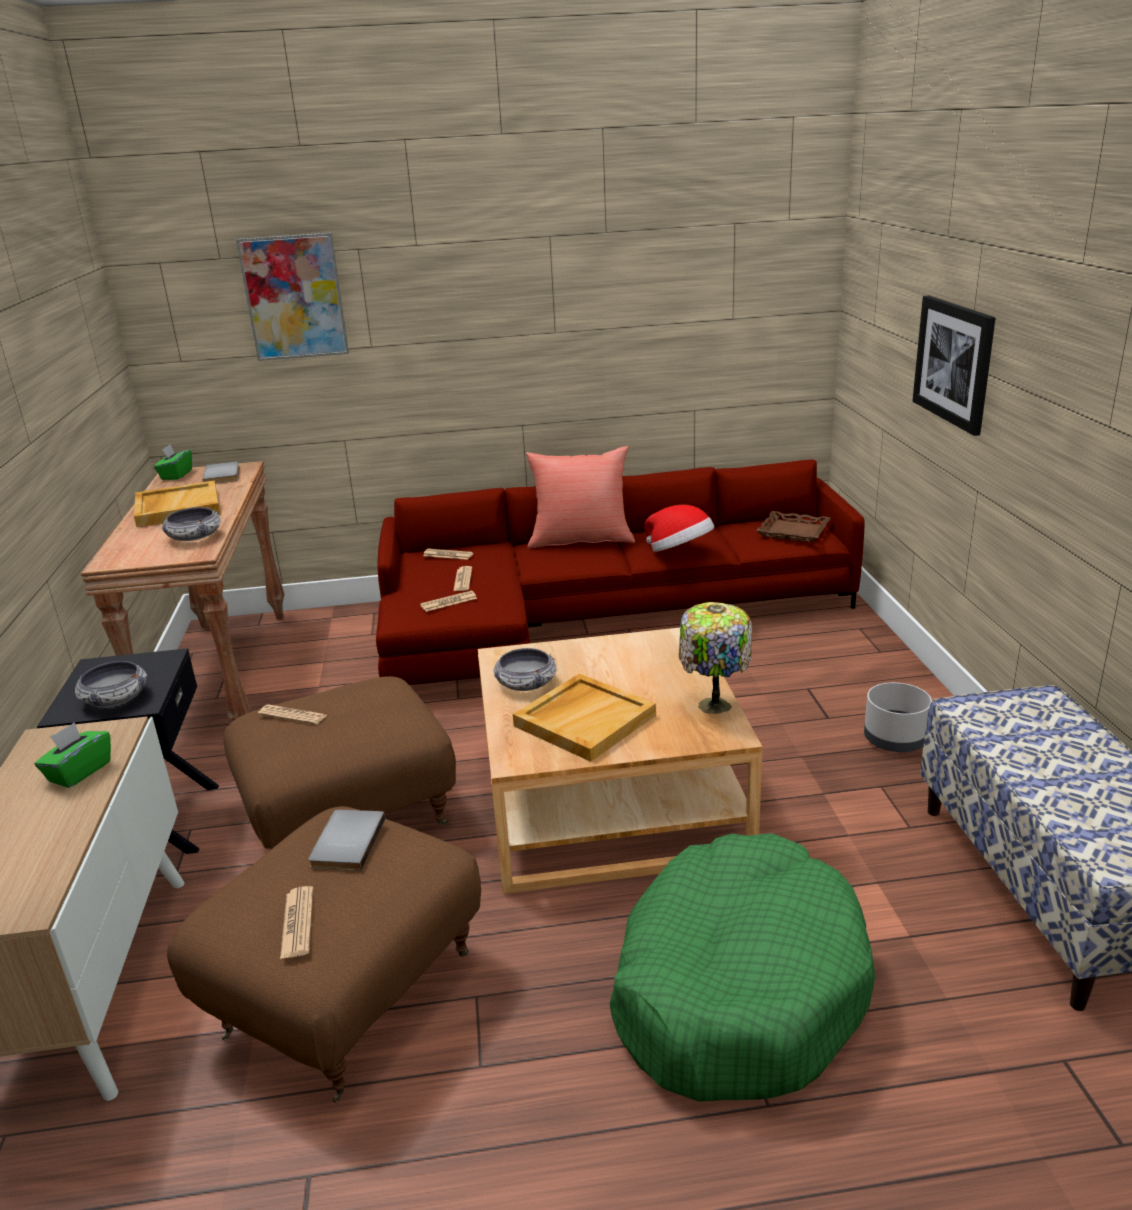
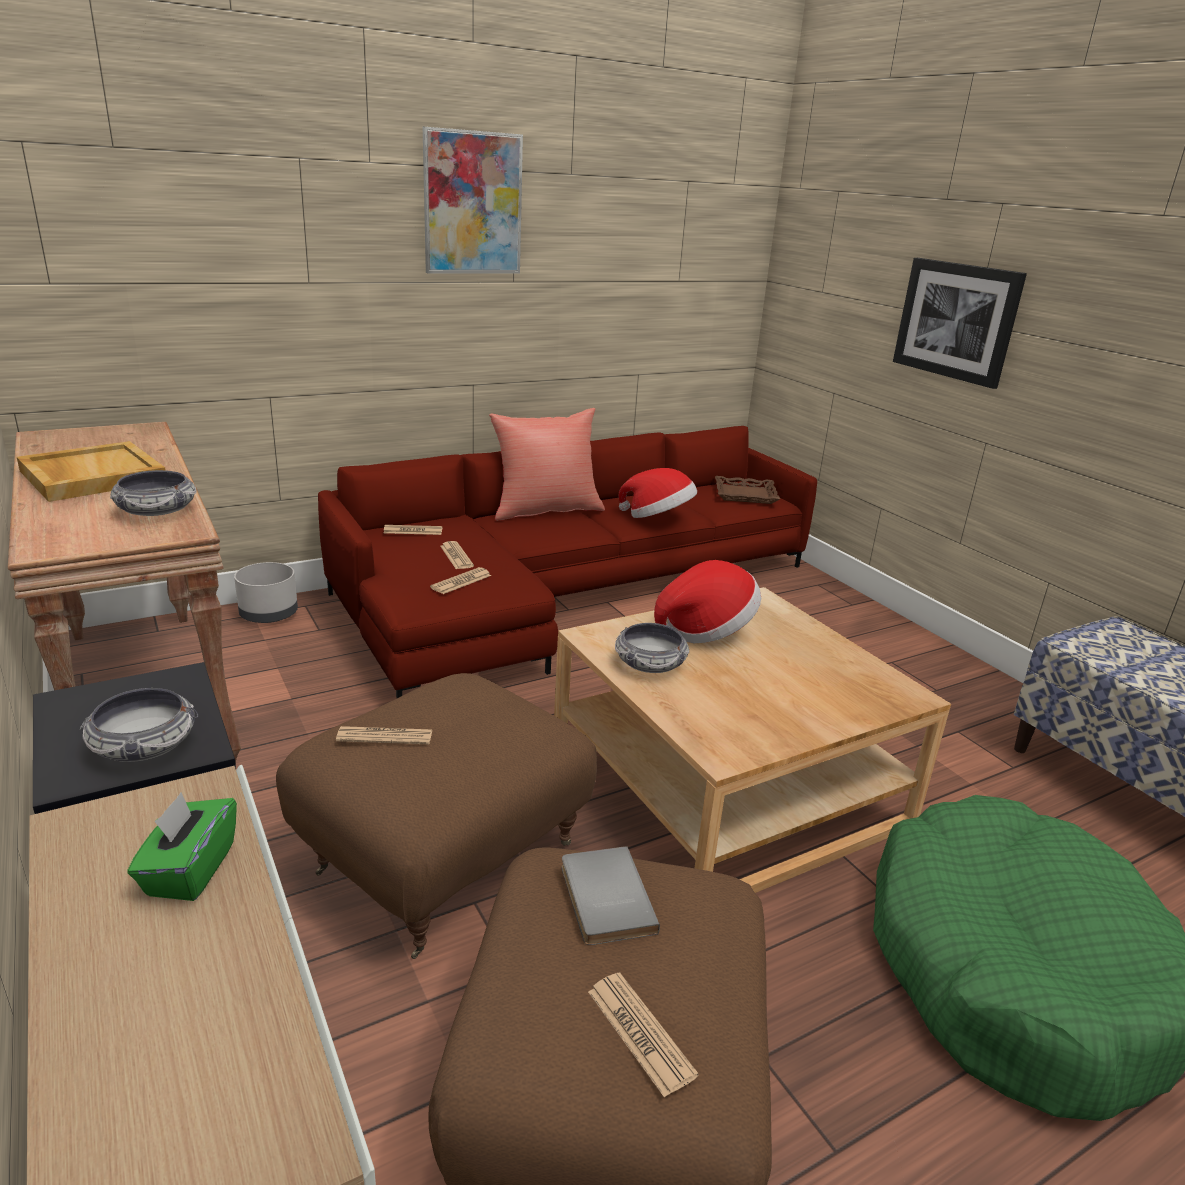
camera: 25 degrees left, 0 degrees up
(176, 475) = (49, 437): green tissue box -> none
(223, 475) = (125, 437): grey book -> none
(294, 297) = (215, 210): picture -> picture (472, 204)
(584, 720) = (753, 698): beige tray -> none
(600, 660) = (705, 630): none -> hat
(713, 707) = (865, 668): table lamp -> none
(895, 739) = (932, 685): grey planter -> grey planter (269, 614)

